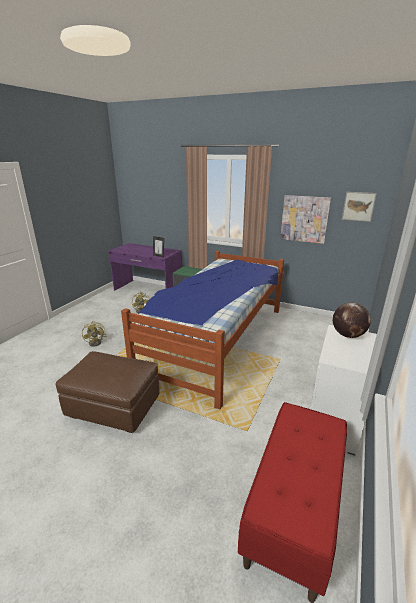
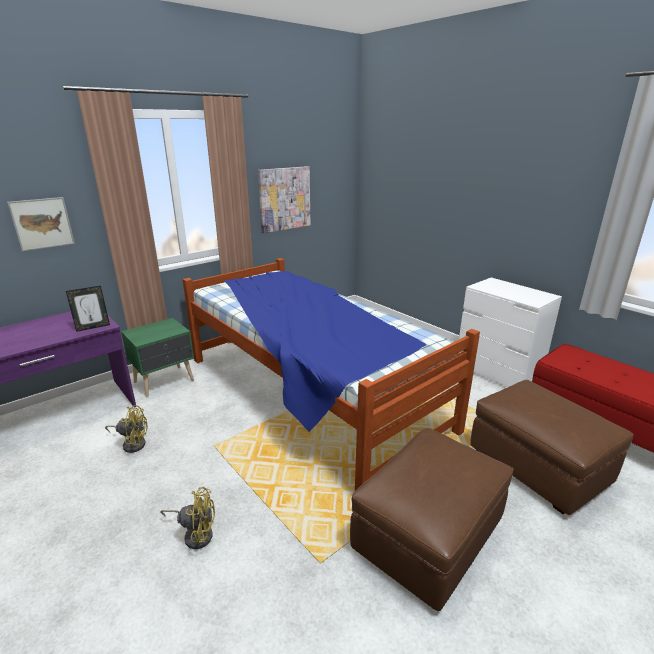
camera: 65 degrees left, 0 degrees up
(202, 455) = (538, 467): none -> brown ottoman
(347, 335) = (491, 286): globe -> none
(358, 206) = (332, 173): picture -> picture (42, 223)

